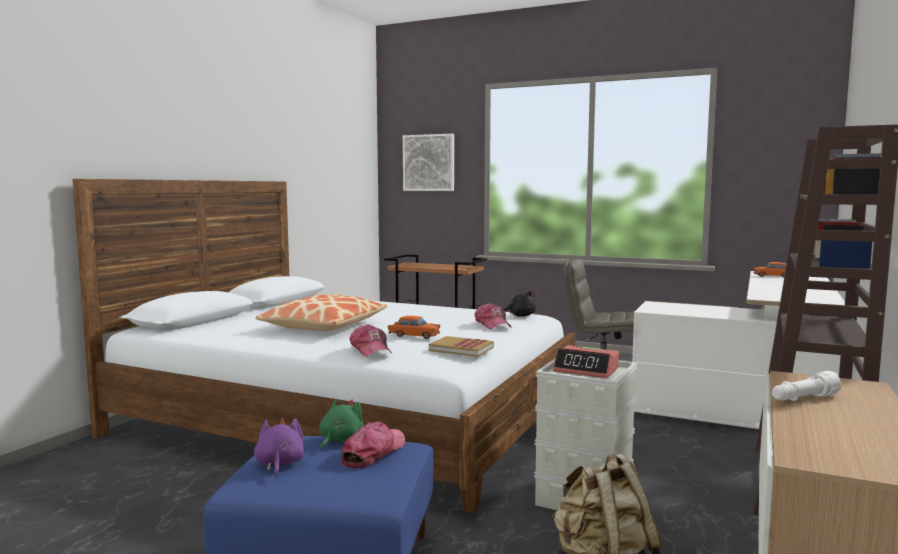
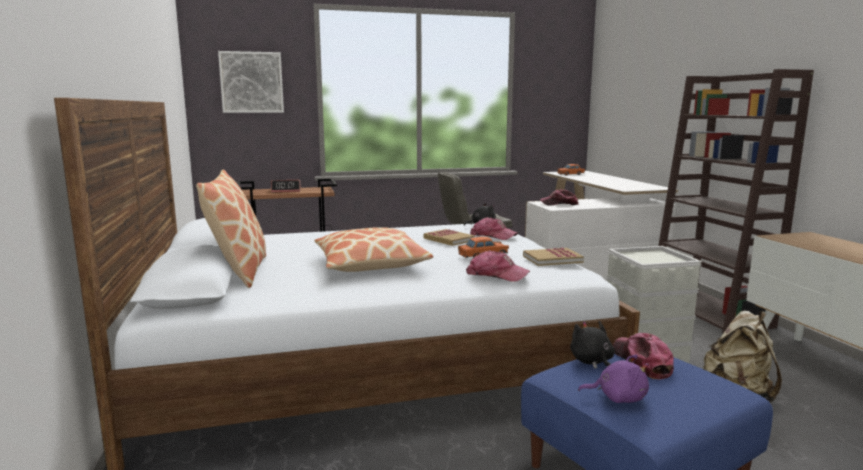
camera: 40 degrees left, 5 degrees up
(239, 316) = (239, 272): none -> pillow
(279, 464) = (618, 398): purple plush toy -> purple plush toy turned 150 degrees clockwise
(340, 440) = (592, 362): green plush toy -> black plush toy
(446, 321) = (448, 239): none -> book
(586, 370) = (649, 257): alarm clock -> alarm clock (286, 190)
(672, 307) = (559, 204): none -> cap
(803, 399) = (825, 248): white flashlight -> none

